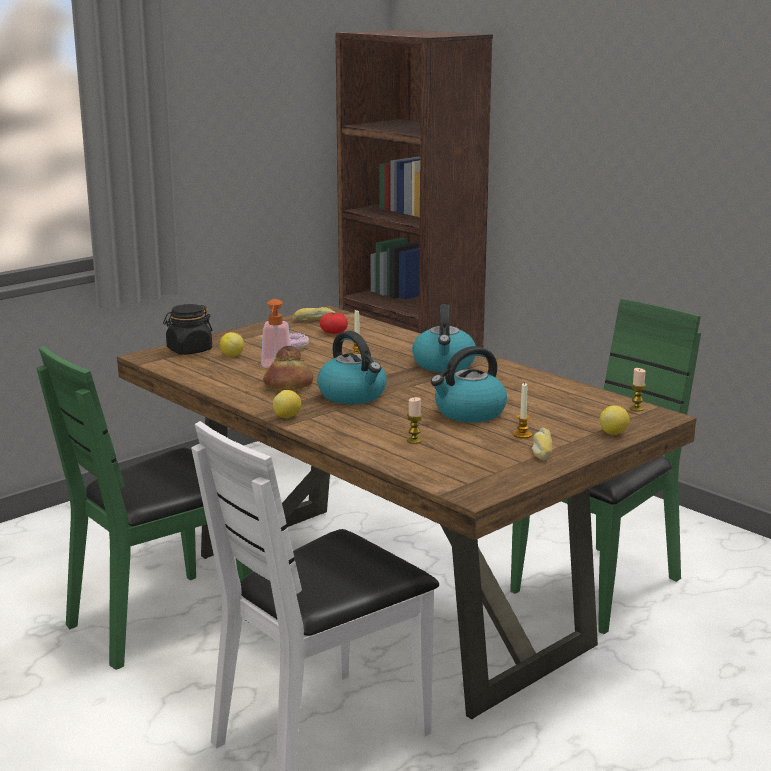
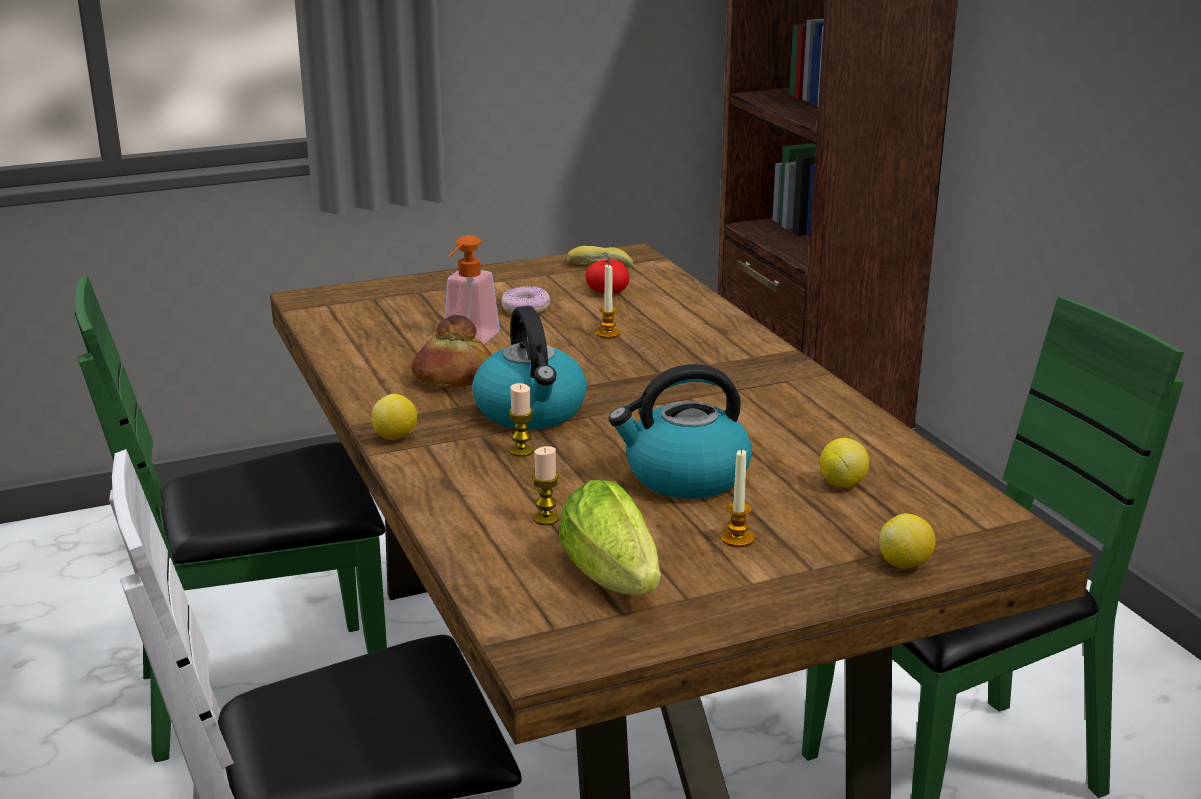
camera: 20 degrees right, 5 degrees up
(189, 350) = (374, 296): black jar -> none
(232, 355) = (424, 313): lemon -> lemon (842, 483)
(444, 365) = (726, 373): kettle -> none
(476, 459) = (614, 578): none -> lettuce
(541, 450) = (744, 578): bread -> none
(636, 409) = (989, 516): candle -> candle (521, 451)

